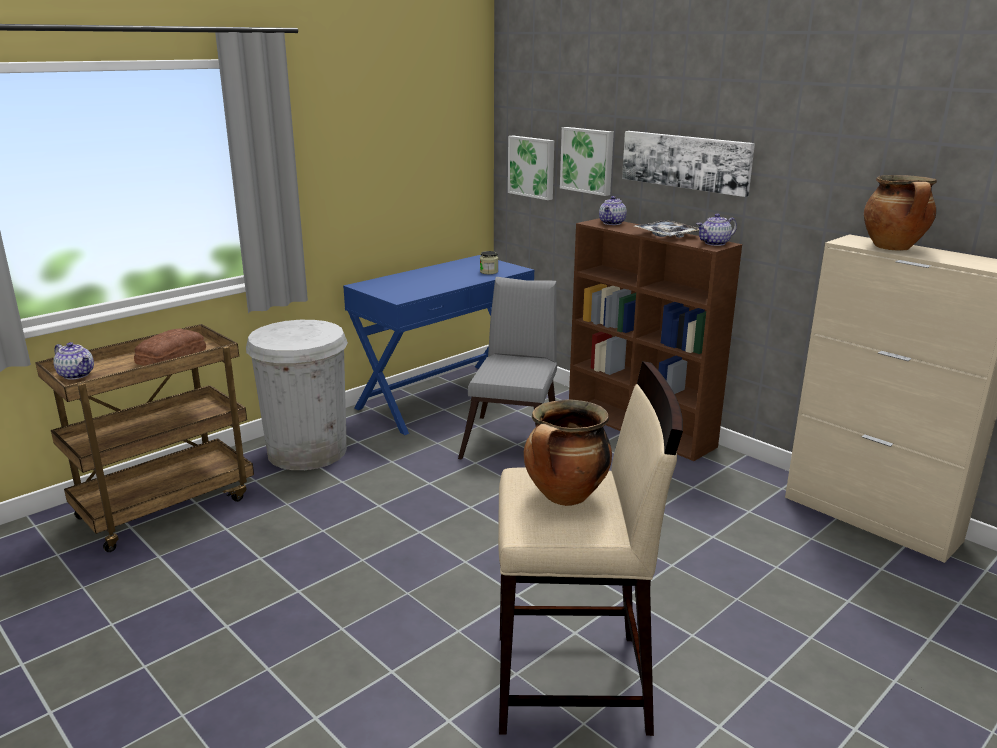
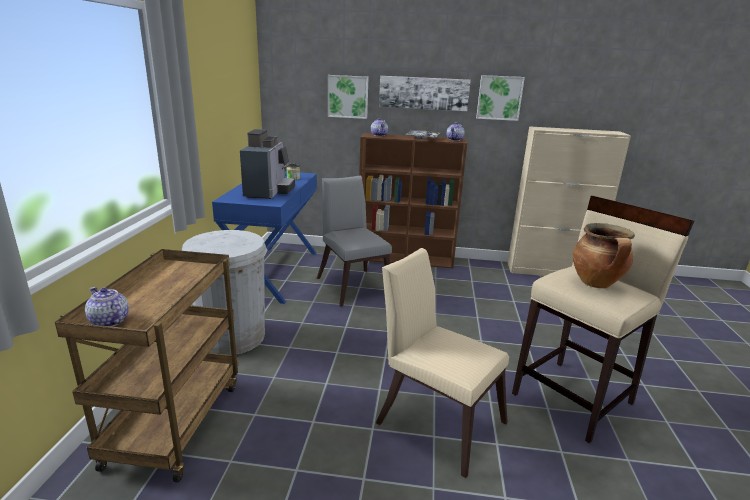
camera: 40 degrees left, 0 degrees up
(77, 375) = (108, 321): teapot -> teapot turned 135 degrees counterclockwise
(170, 357) = (172, 282): bread -> none
(370, 614) = (435, 418): none -> beige chair
(423, 284) = (269, 192): none -> coffee machine
(532, 167) = (299, 104): picture -> picture (499, 97)
(894, 248) = (563, 129): cooking pot -> none

